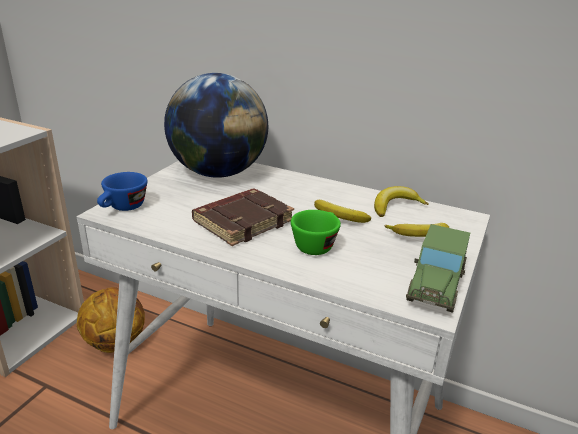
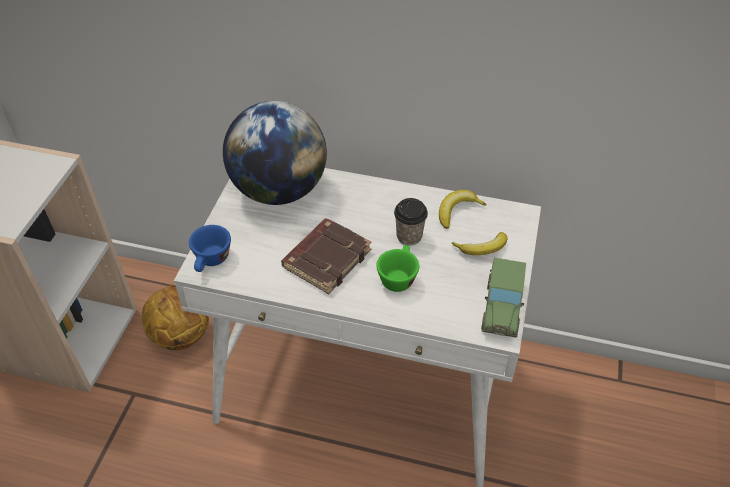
camera: 10 degrees left, 20 degrees up
(338, 217) = (409, 236): banana -> cup

